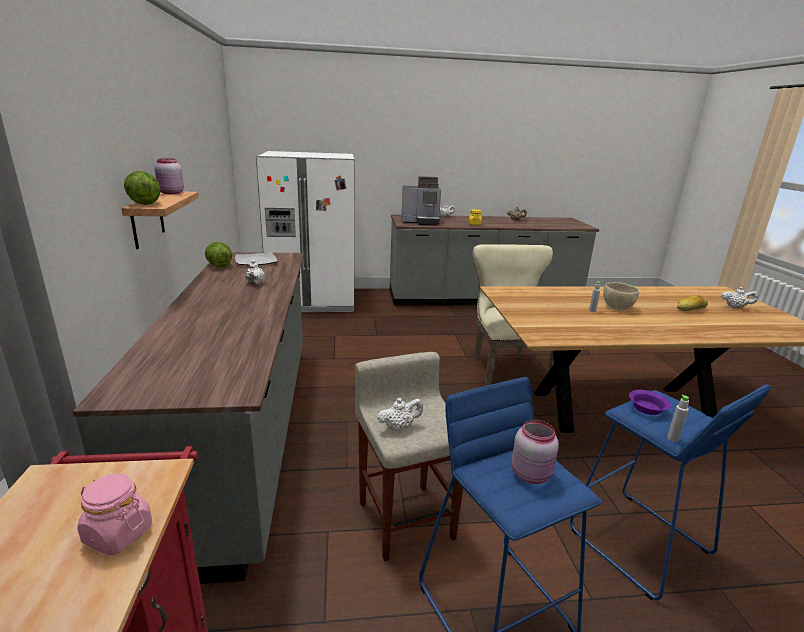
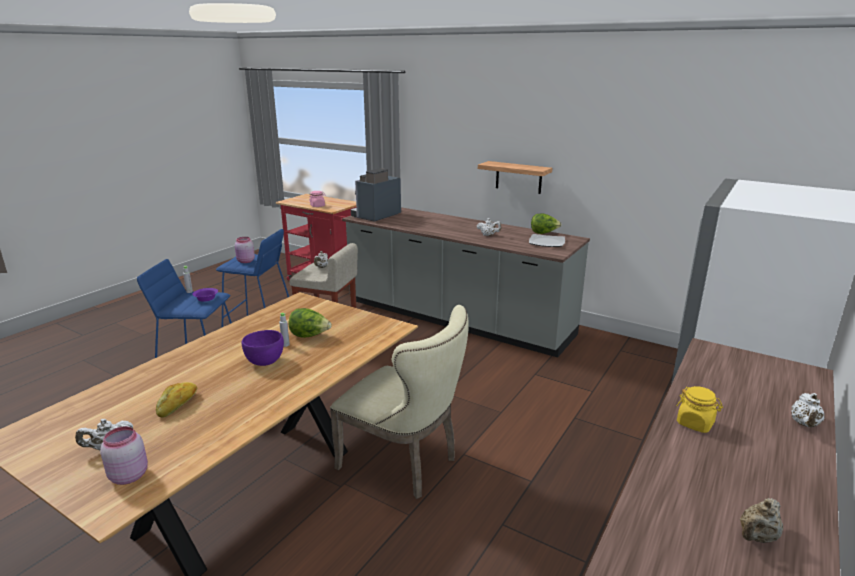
camera: 130 degrees right, 0 degrees up
(144, 203) = (497, 163): lettuce -> lettuce (309, 336)
(171, 193) = (536, 167): pink jar -> pink jar (128, 475)
(421, 222) = (730, 370): coffee machine -> coffee machine (376, 216)
(617, 307) = (265, 362): beige bowl -> purple bowl

